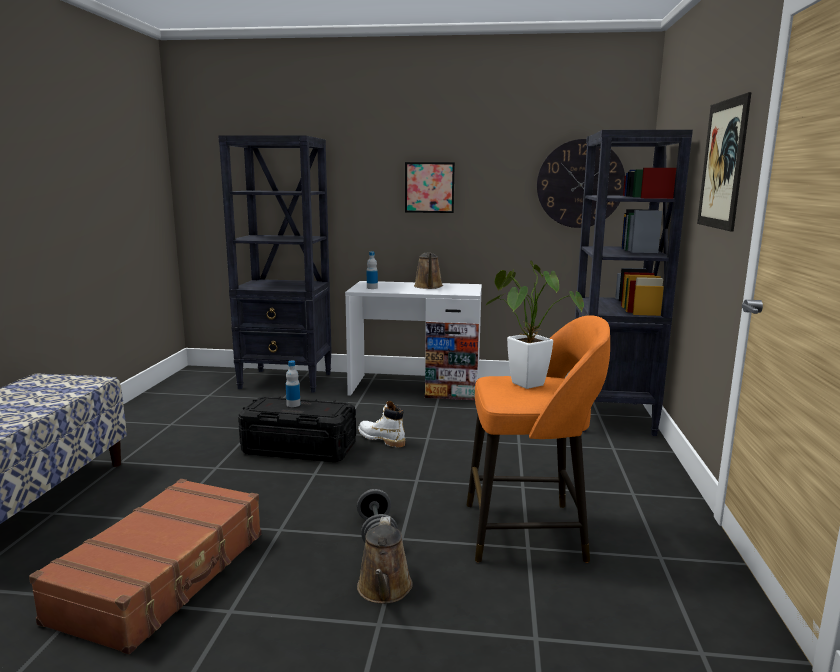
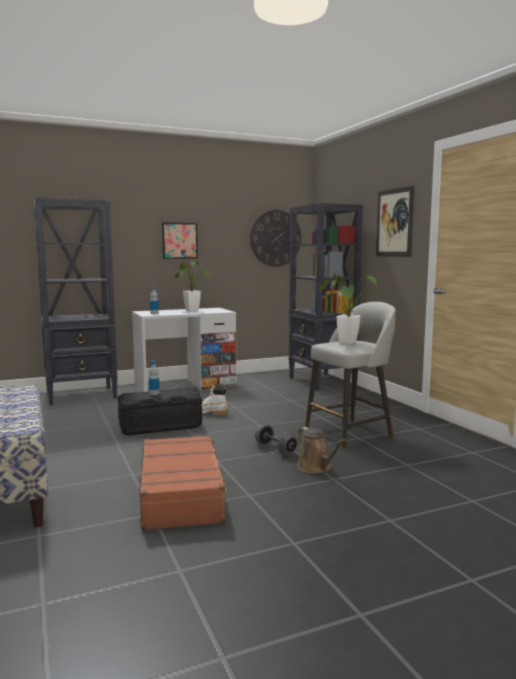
camera: 30 degrees left, 5 degrees down
(428, 287) = (191, 310): brown watering can -> potted plant
(528, 532) = (350, 432): orange stool -> grey stool

